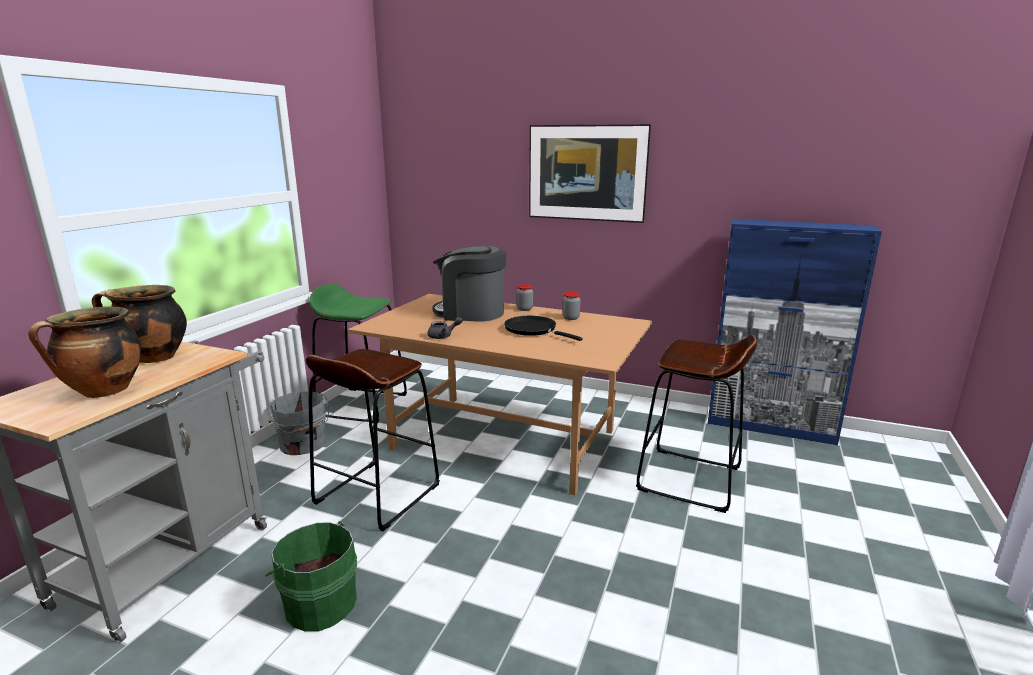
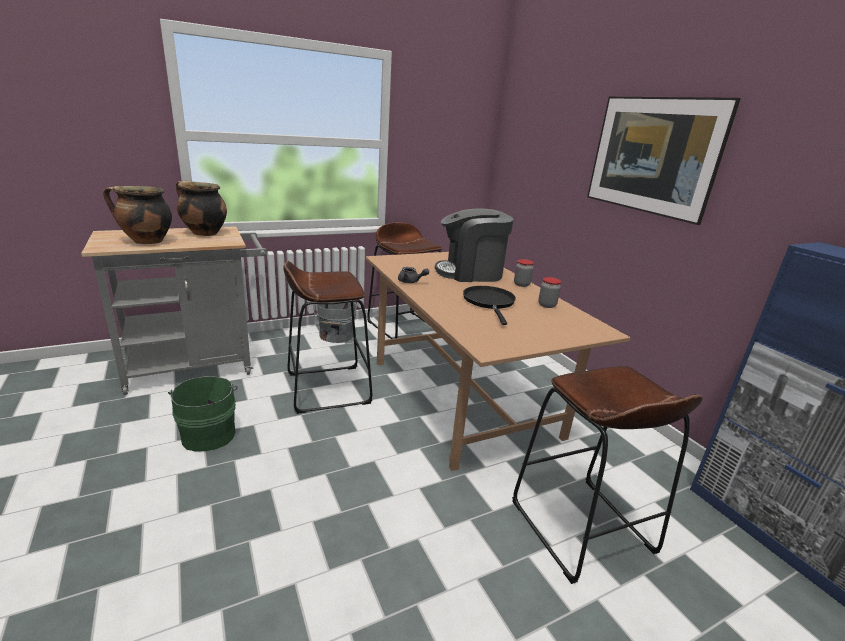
camera: 40 degrees right, 5 degrees up
(362, 405) = (404, 326): green stool -> brown stool
(470, 313) = (470, 273): coffee machine -> coffee machine turned 60 degrees counterclockwise

